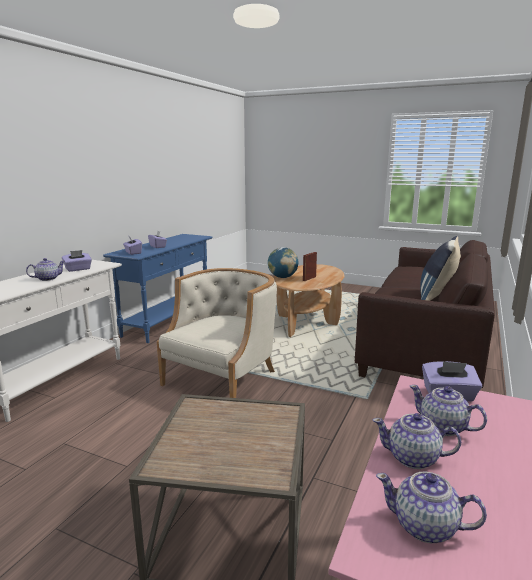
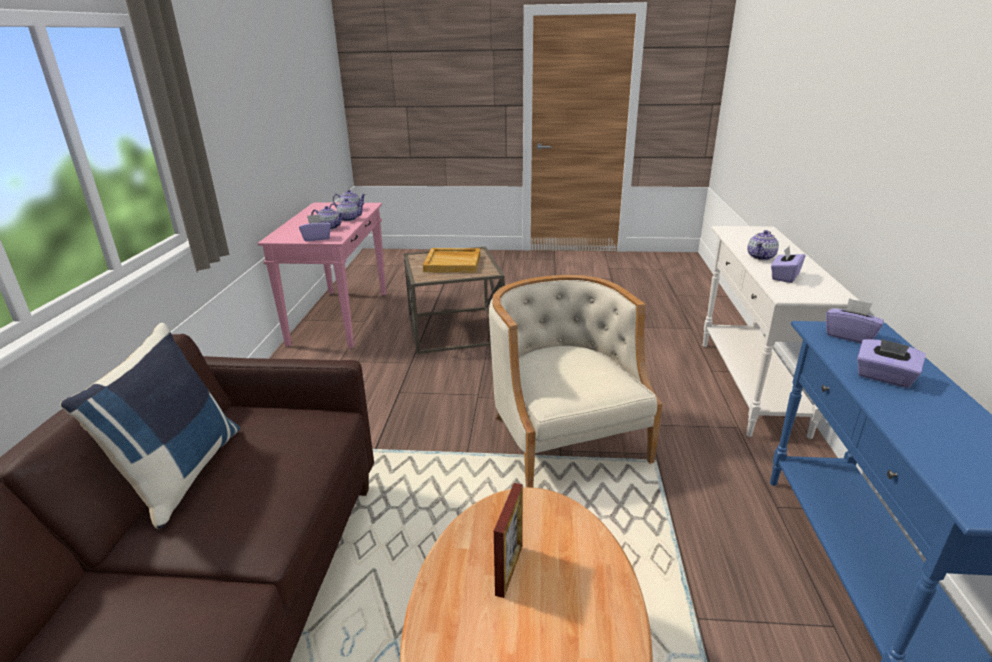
camera: 160 degrees right, 10 degrees up
(223, 439) = (453, 263): none -> beige tray
(224, 378) = (564, 438): beige armchair -> beige armchair turned 150 degrees clockwise
(282, 277) = (594, 558): globe -> none

